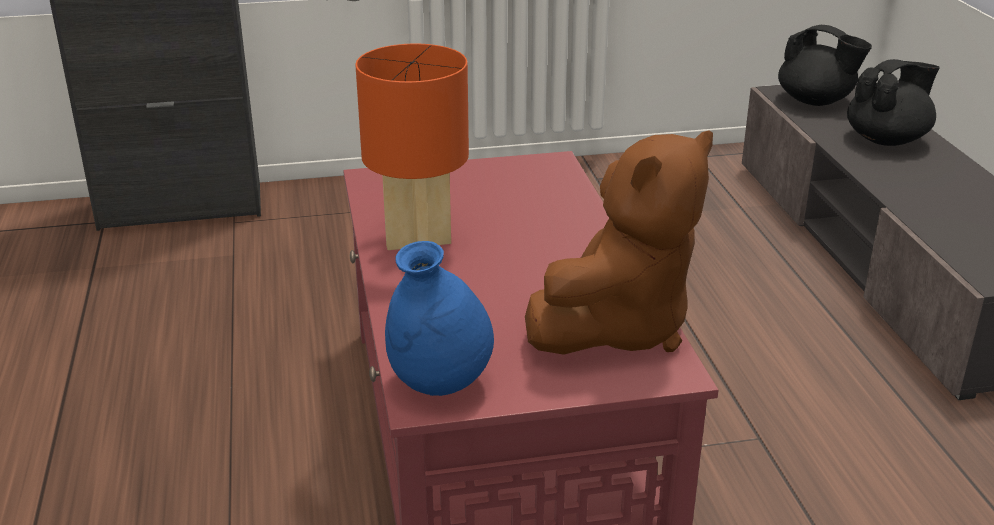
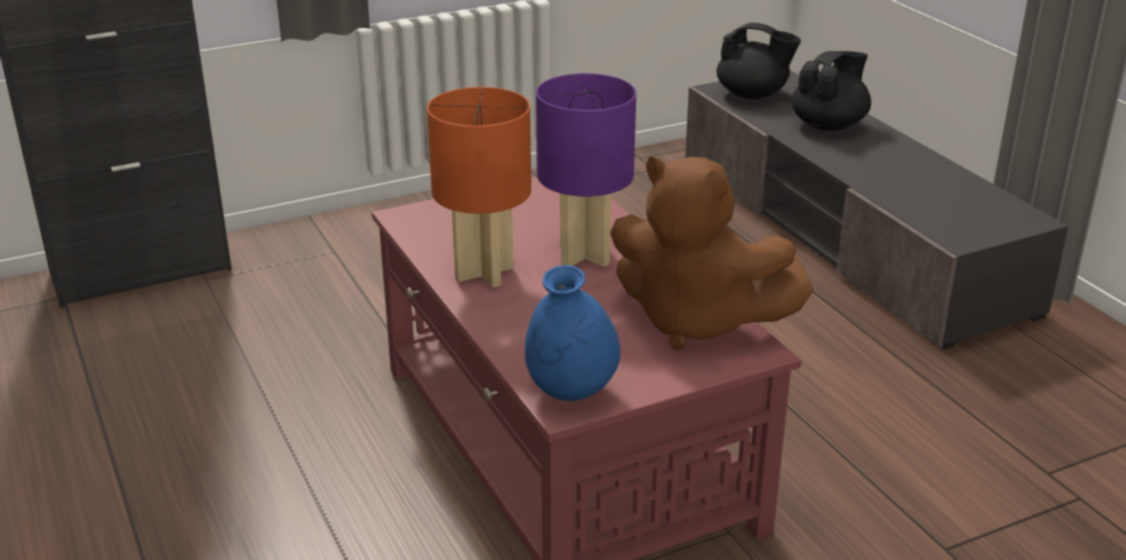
camera: 15 degrees left, 0 degrees up
(531, 241) = (584, 256): none -> purple table lamp
(618, 327) = (696, 321): brown plush toy -> brown plush toy turned 90 degrees clockwise

